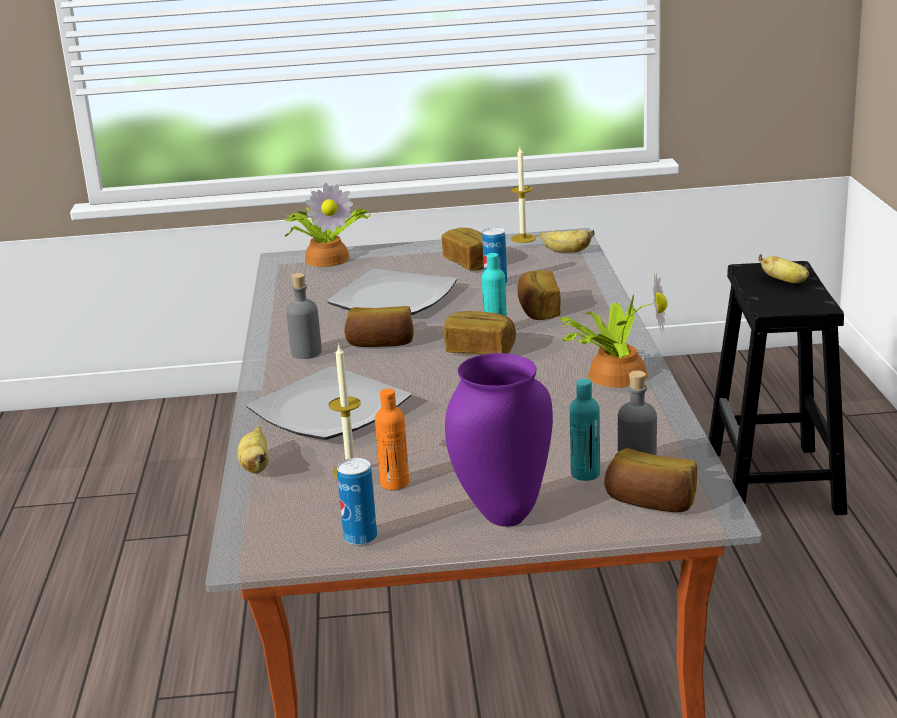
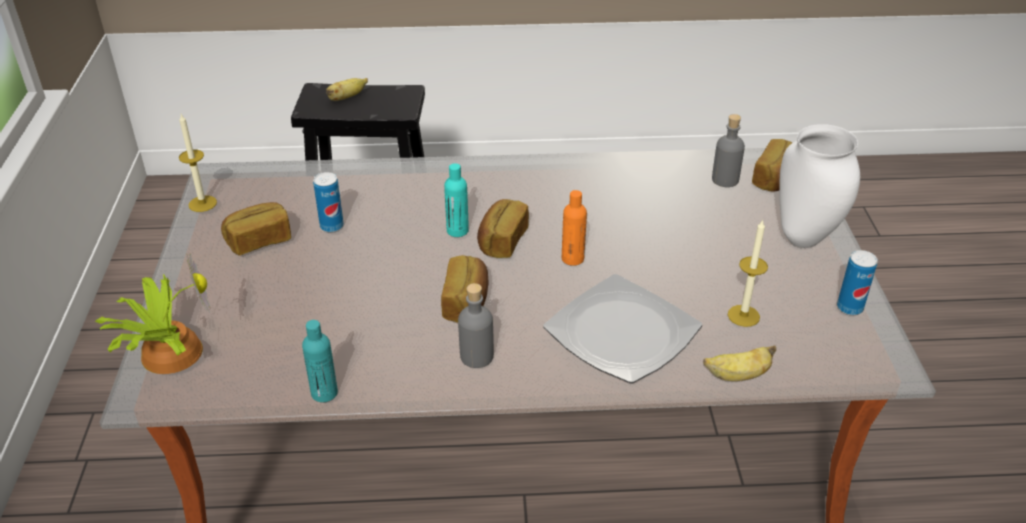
camera: 90 degrees left, 15 degrees up
(394, 298) = (341, 294): plate -> none
(395, 483) = (761, 291): orange bottle -> orange bottle (572, 258)
(502, 515) = (802, 240): purple vase -> white vase
(538, 311) = (416, 205): bread -> none
(565, 252) = (262, 180): banana -> none
(585, 474) = (738, 201): turquoise bottle -> turquoise bottle (324, 393)
(614, 374) = (567, 176): potted plant -> none

